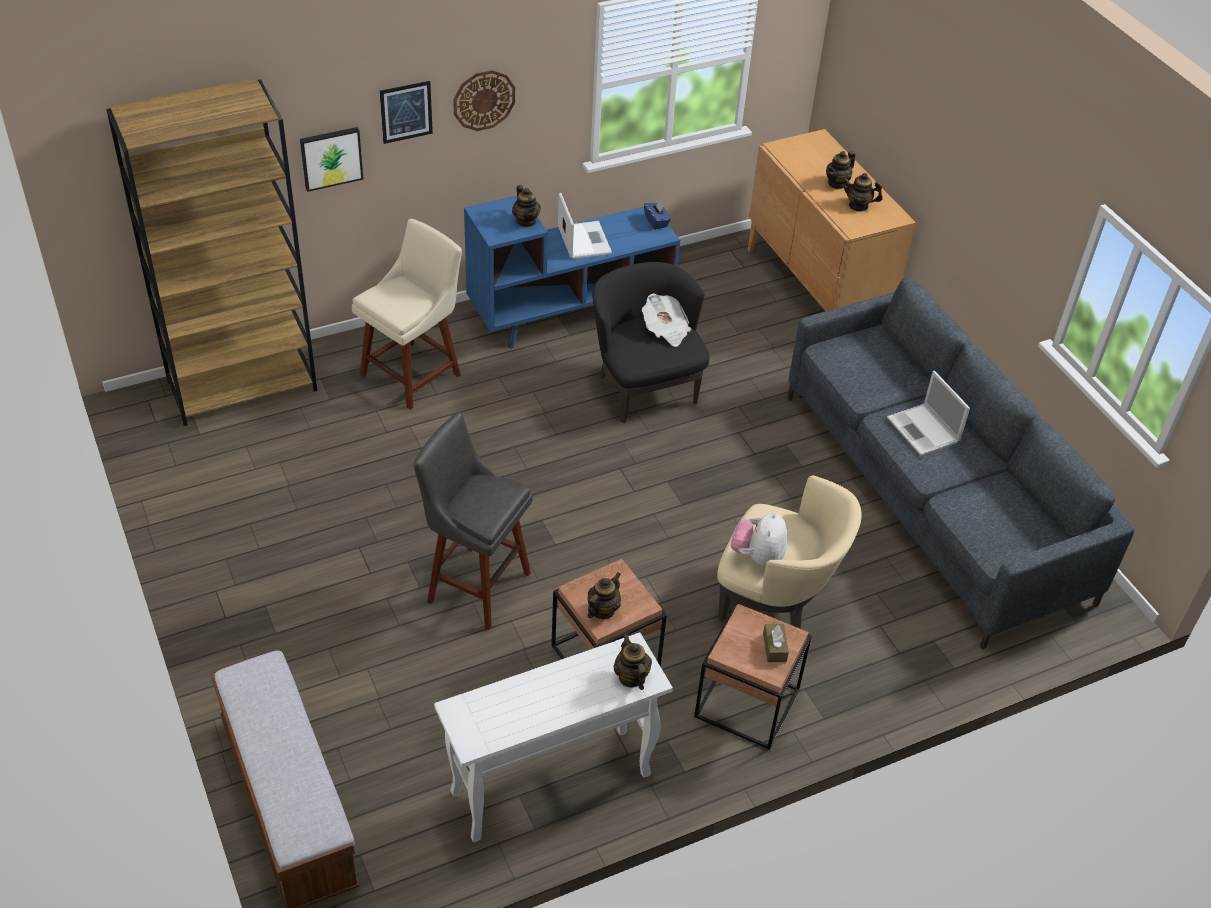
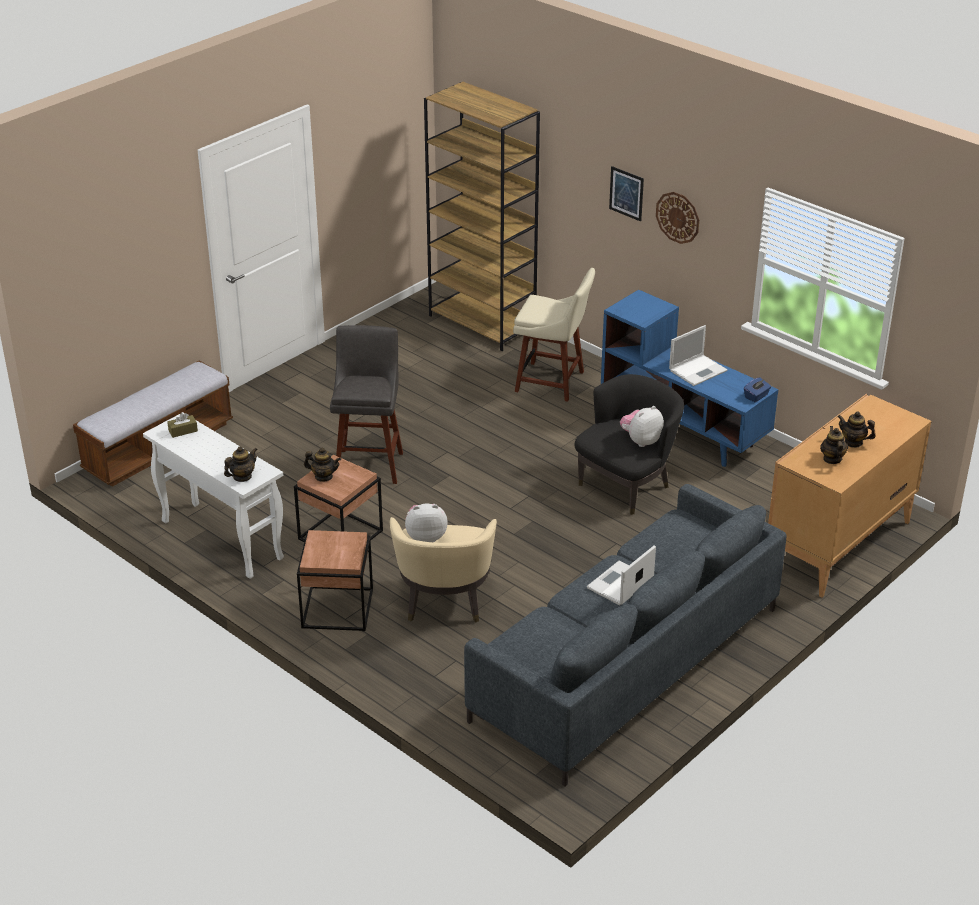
camera: 70 degrees right, 10 degrees down
(331, 157) = (577, 198): picture -> none
(526, 221) = (648, 316): teapot -> none
(665, 330) = (641, 441): newspaper -> plush toy
(774, 647) = (335, 557): brown tissue box -> brown tissue box (183, 431)

